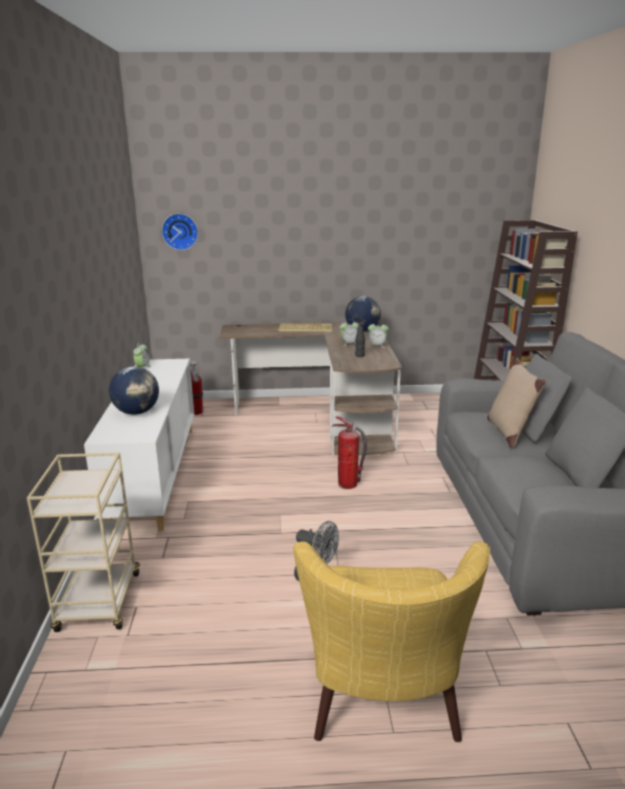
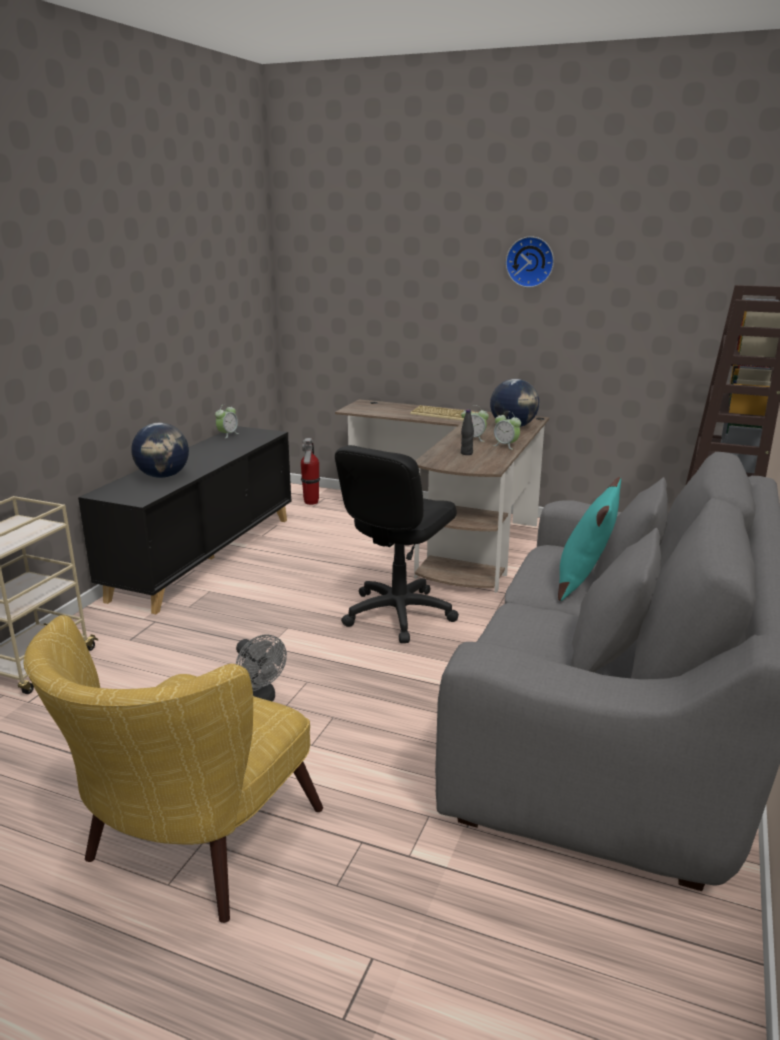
camera: 25 degrees right, 0 degrees up
(155, 474) = (205, 556): white cabinet -> black cabinet
(180, 231) = (317, 280): wall clock -> wall clock (530, 261)
(348, 484) = (398, 614): fire extinguisher -> black office chair
(509, 432) = (584, 581): beige pillow -> turquoise pillow

